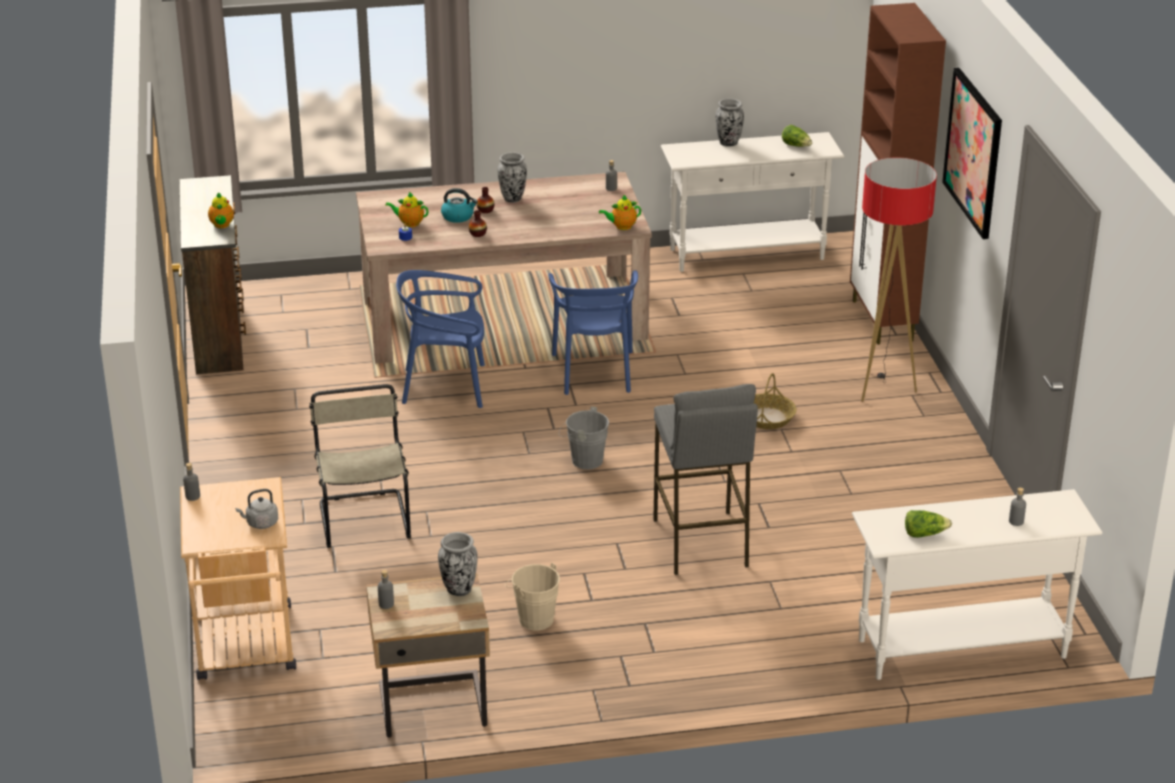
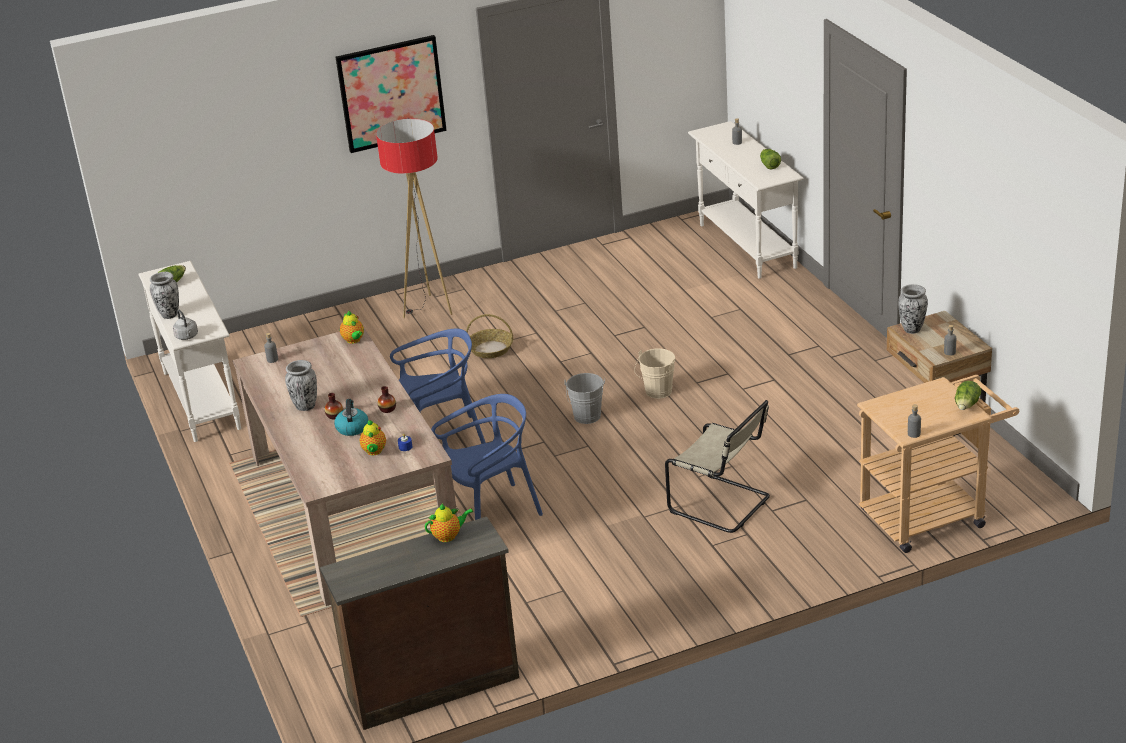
camera: 100 degrees left, 0 degrees up
(214, 542) = (966, 405): none -> lettuce
(260, 523) = (927, 393): grey kettle -> grey kettle (187, 337)
(364, 517) = (723, 505): beige chair -> beige chair turned 120 degrees counterclockwise
(445, 386) = (492, 513): blue chair -> blue chair turned 105 degrees counterclockwise
(533, 618) = (810, 398): beige bucket -> beige bucket (657, 393)
(700, 543) = (678, 349): grey stool -> none
(882, 321) = (318, 322): brown cabinet -> none

